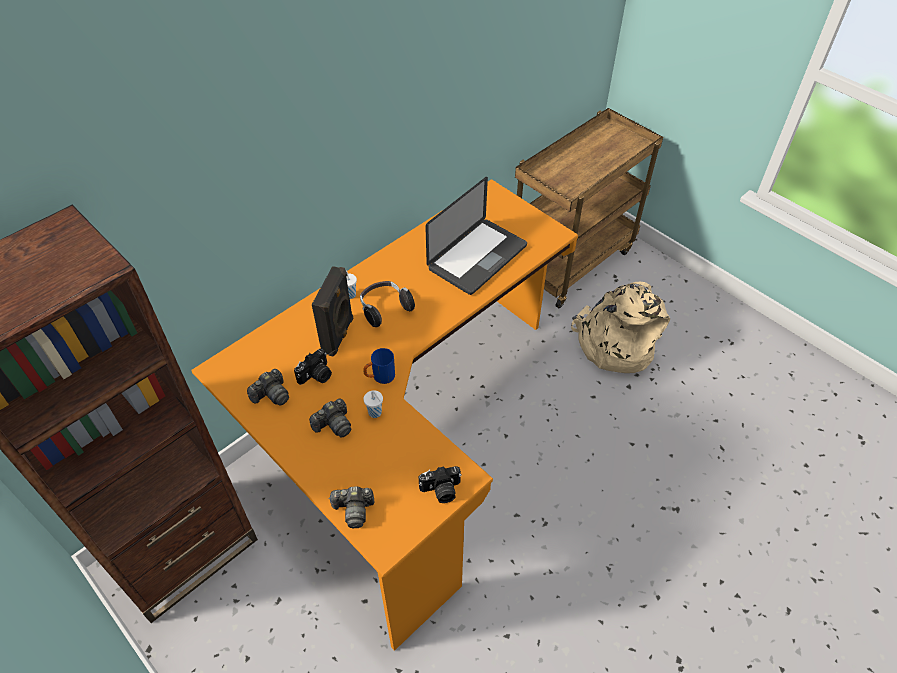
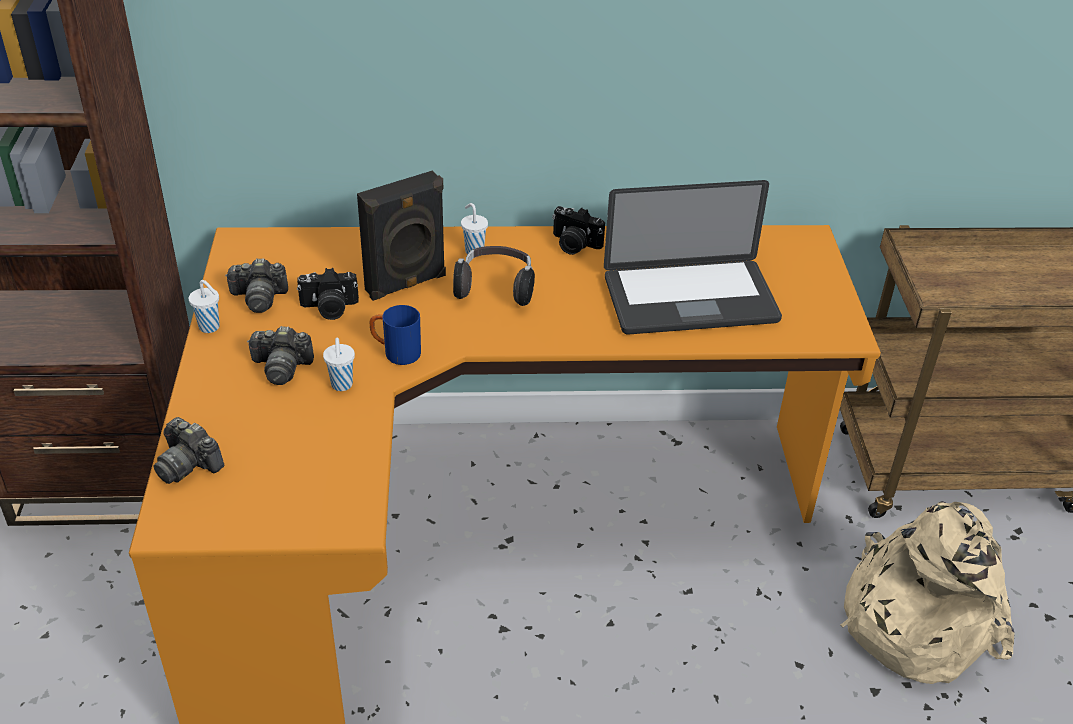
camera: 40 degrees right, 10 degrees down
(267, 430) = (210, 327): none -> white cup
(441, 491) = (305, 515): camera -> camera (574, 245)

